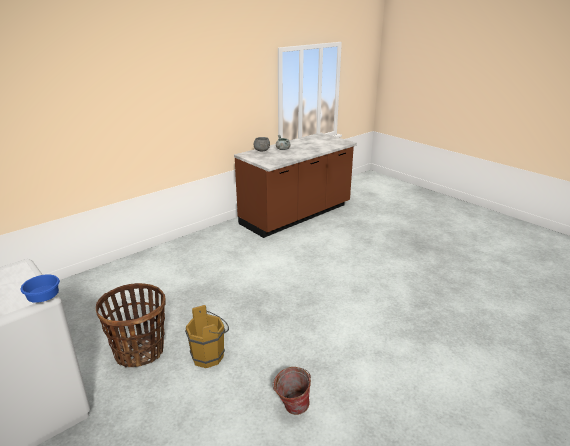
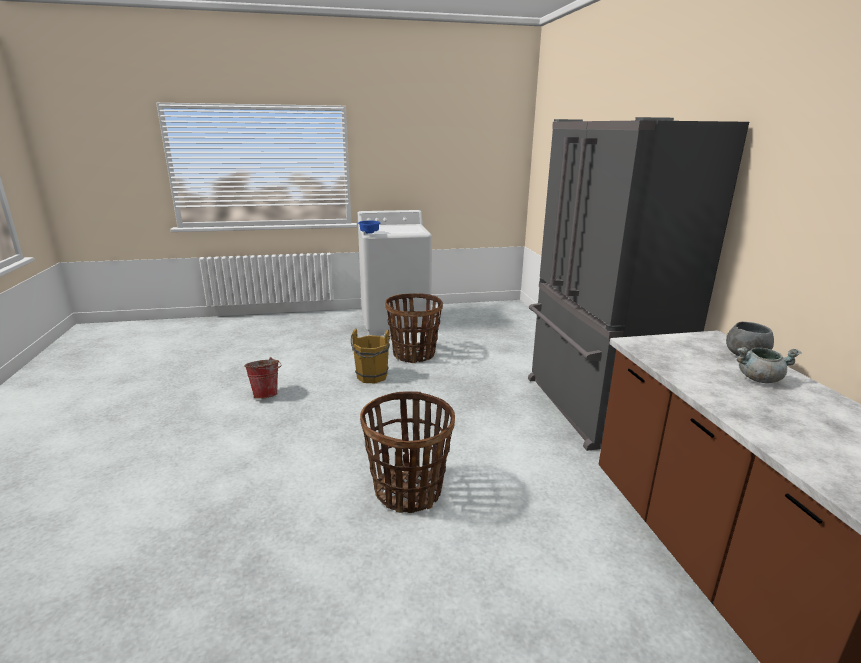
camera: 120 degrees right, 5 degrees down
(192, 250) = (592, 407): none -> grey fridge
(329, 284) = (408, 491): none -> basket

